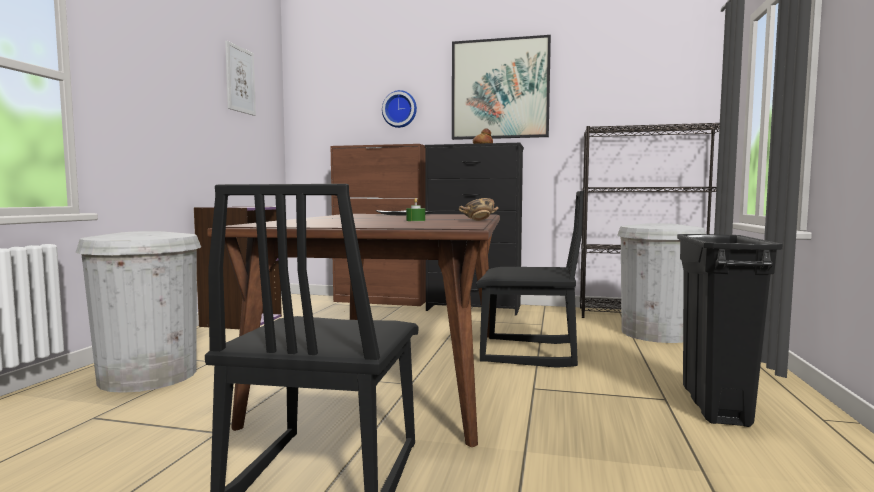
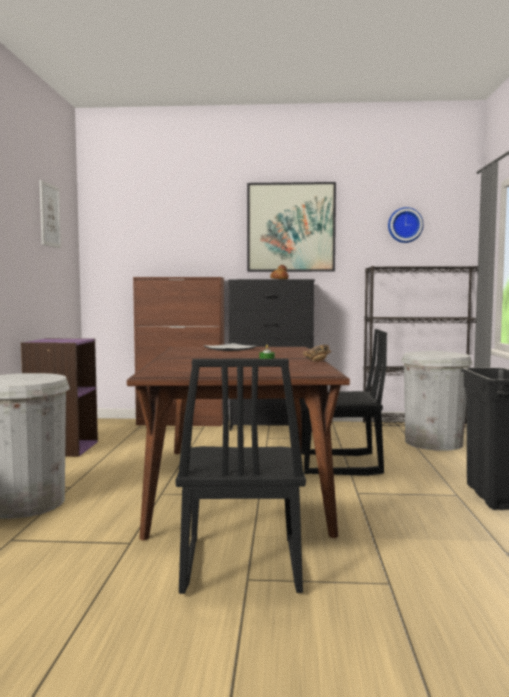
camera: 10 degrees left, 0 degrees up
(400, 109) = (197, 242): wall clock -> wall clock (405, 225)

